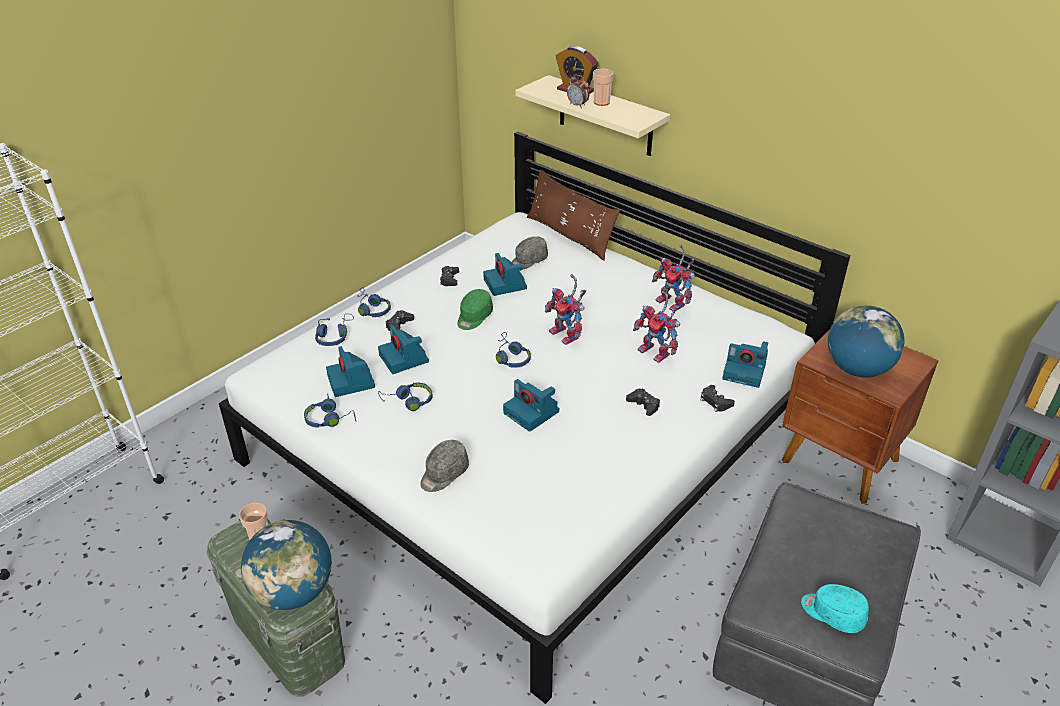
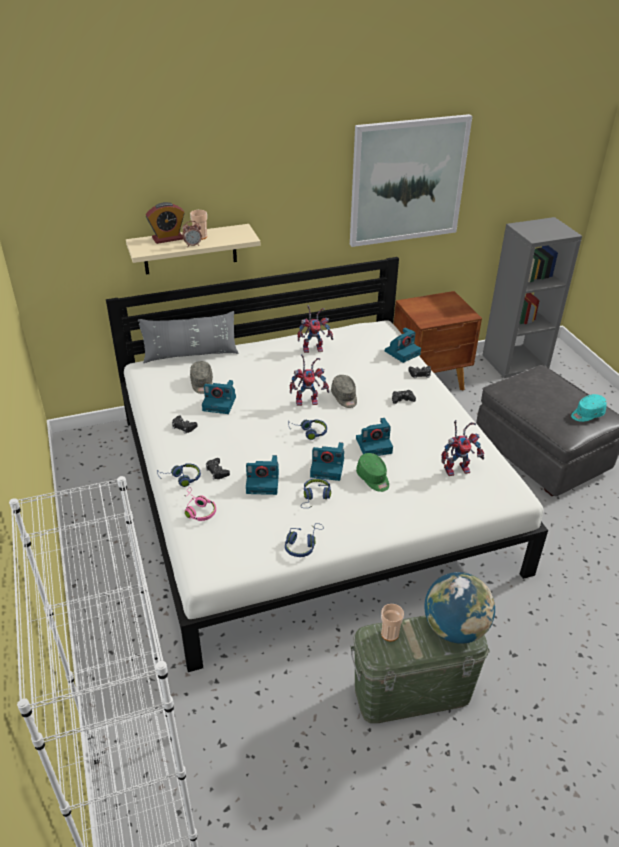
camera: 60 degrees left, 0 degrees up
(334, 336) = (198, 510): blue headphones -> pink headphones
(352, 382) = (267, 518): camera -> camera (328, 468)
(443, 474) = (407, 505): grey cap -> grey cap (344, 397)
(474, 317) = (245, 432): green cap -> green cap (373, 478)
(569, 236) = (190, 355): brown pillow -> grey pillow
(657, 353) = (359, 373): toy robot -> toy robot (458, 468)
(857, 369) = (443, 315): globe -> none
(893, 150) = (407, 181): none -> picture

